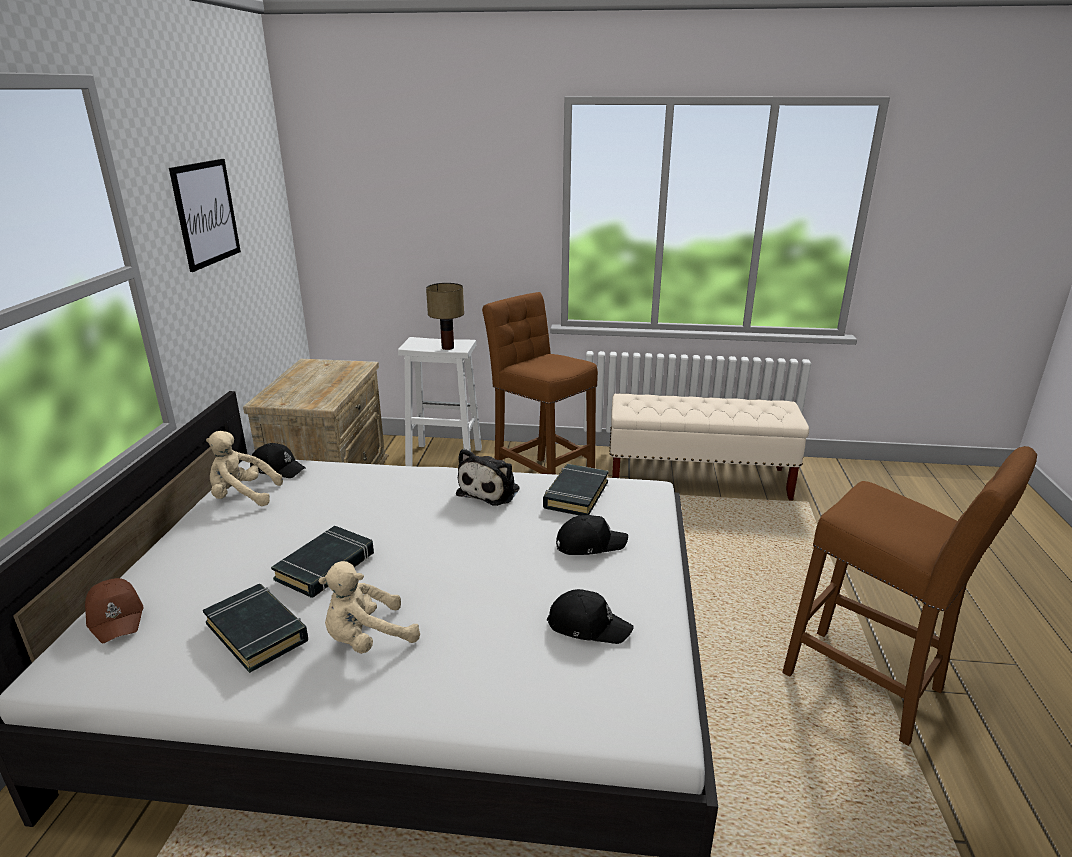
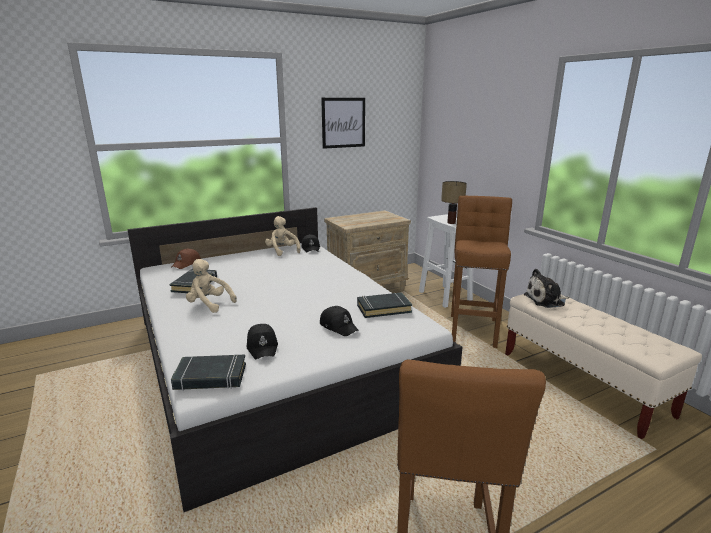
camera: 55 degrees right, 5 degrees down
(326, 567) = (248, 280): black book -> black book (210, 377)
(491, 490) = (356, 289): plush toy -> plush toy (546, 300)

